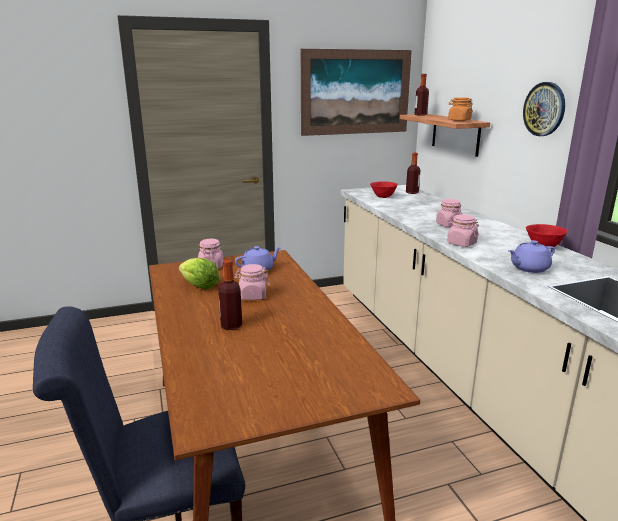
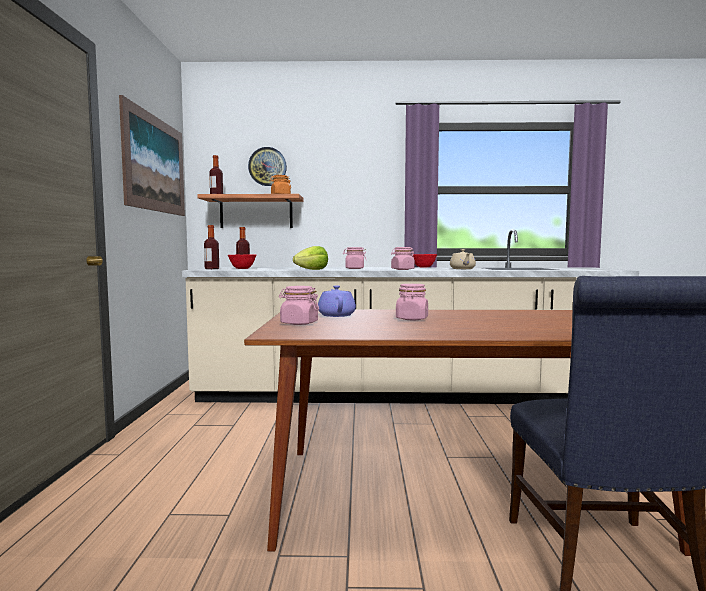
camera: 70 degrees left, 15 degrees down
(199, 286) = (364, 327): lettuce -> lettuce (312, 269)
(231, 325) = (484, 325): bottle -> bottle (212, 269)
(529, 268) = (462, 269): purple teapot -> beige teapot
(544, 109) = (361, 182): wall clock -> wall clock (267, 166)

